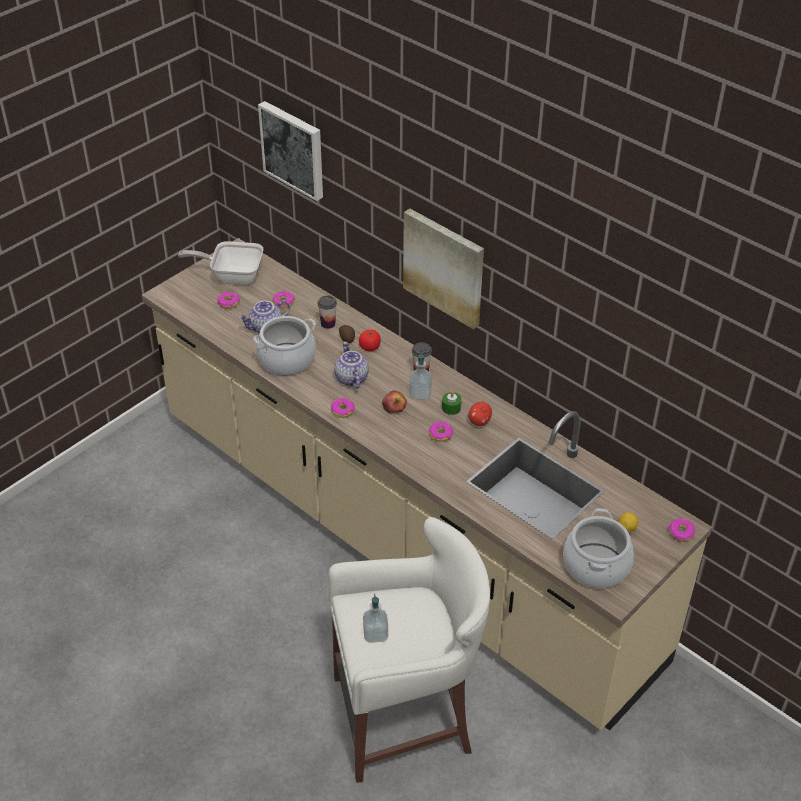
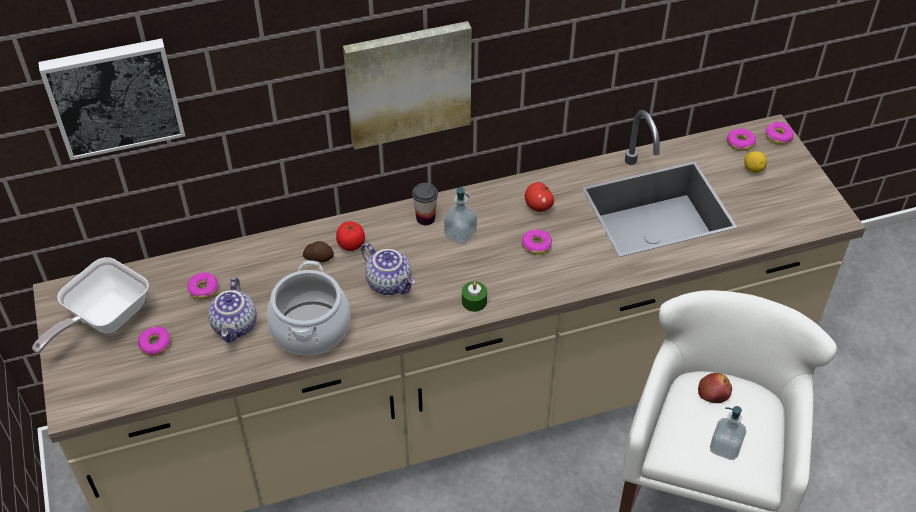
camera: 60 degrees left, 5 degrees up
(328, 324) = (279, 264): cup -> none
(342, 411) = (439, 313): donut -> donut (740, 143)
(350, 378) = (390, 283): teapot -> teapot turned 150 degrees counterclockwise
(394, 406) = (465, 265): apple -> apple (714, 392)
(451, 408) = (501, 219): green candle -> green candle (474, 301)
(596, 566) = (789, 212): cooking pot -> none

